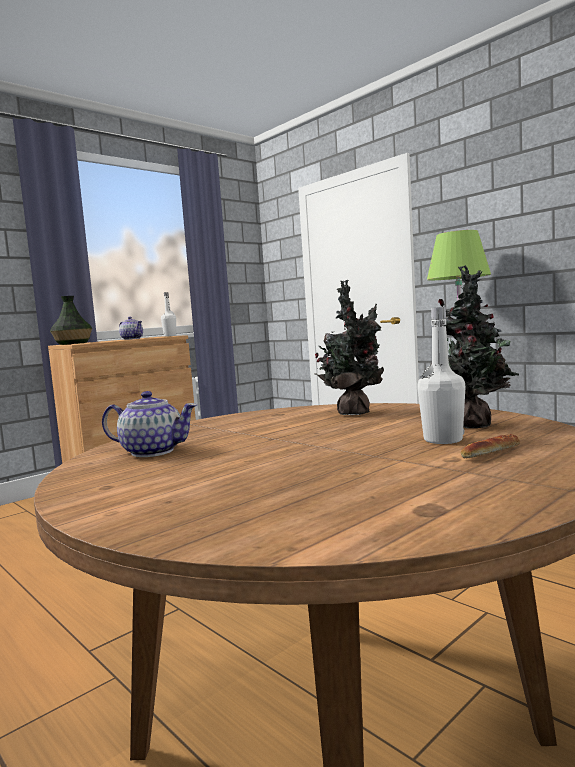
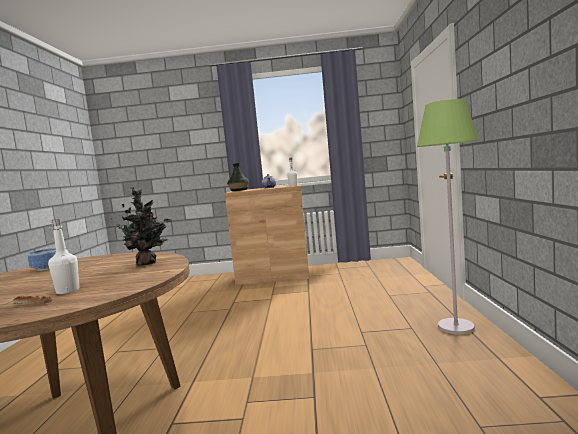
camera: 45 degrees right, 0 degrees up
(152, 451) = (46, 268): teapot -> bowl
(475, 426) = (109, 287): potted plant -> none

